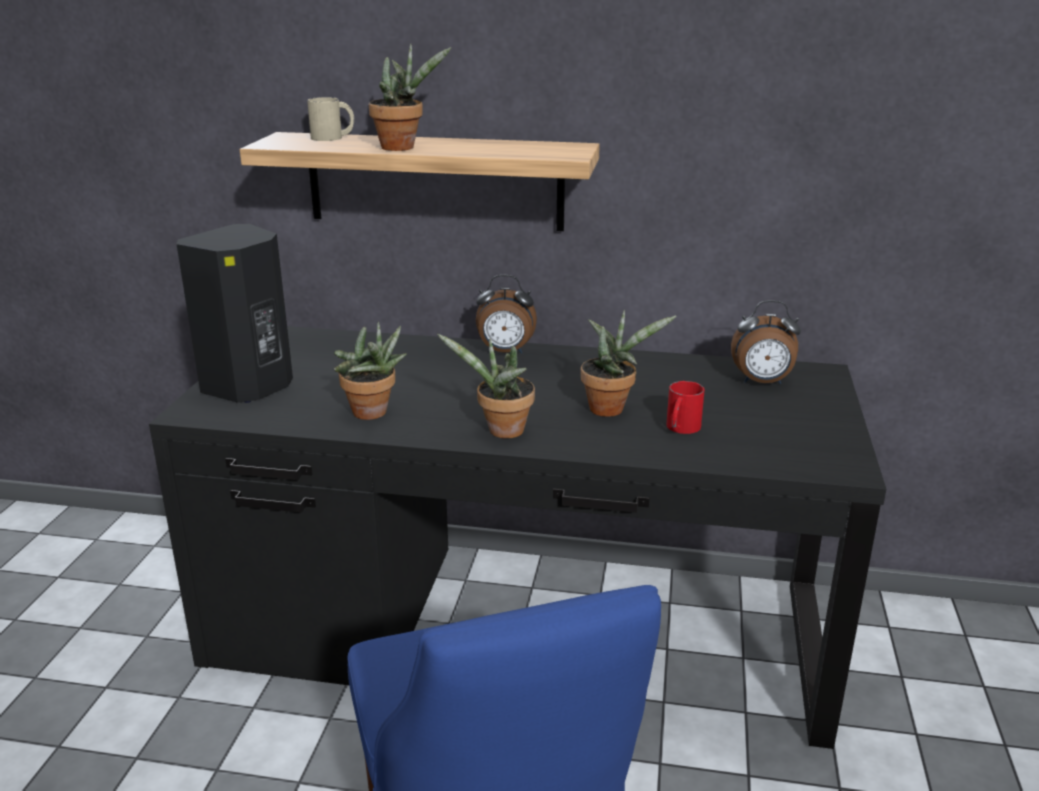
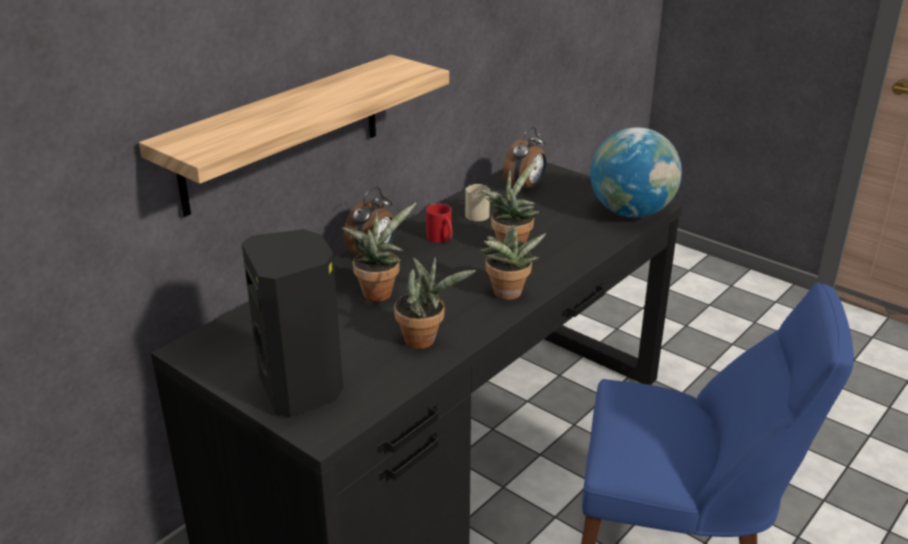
camera: 60 degrees left, 5 degrees up
(333, 137) = (217, 125): beige mug -> beige mug (479, 213)
(403, 147) = (307, 109): potted plant -> potted plant (379, 291)
(681, 428) = (563, 233): red mug -> red mug (441, 238)
(804, 457) = (631, 212): none -> globe

